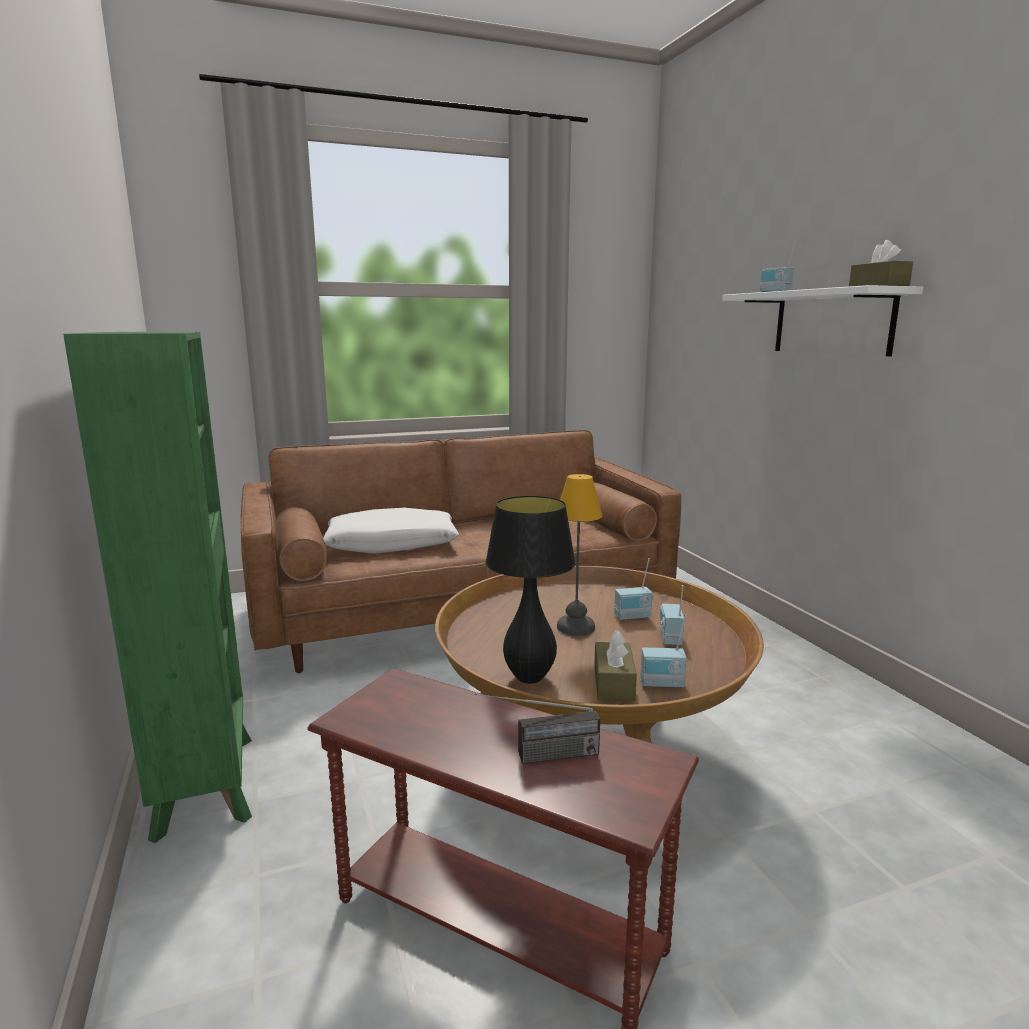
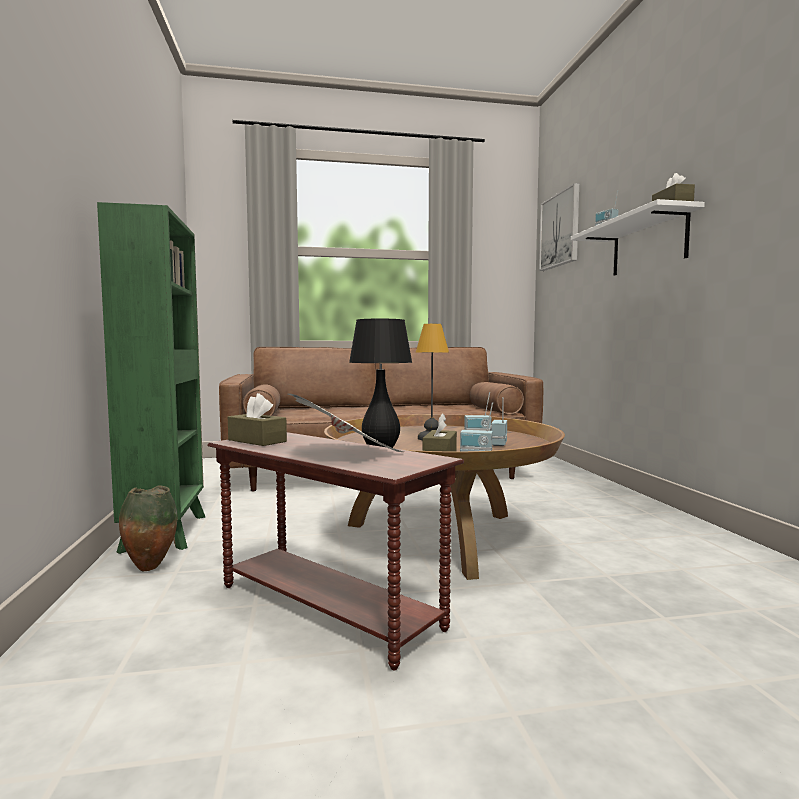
camera: 10 degrees right, 10 degrees down
(214, 871) = (150, 568): none -> vase
(380, 714) = (257, 441): none -> brown tissue box
(392, 544) = (328, 411): white pillow -> none
(538, 757) = (347, 454): radio -> newspaper
(691, 264) = (560, 230): none -> picture

